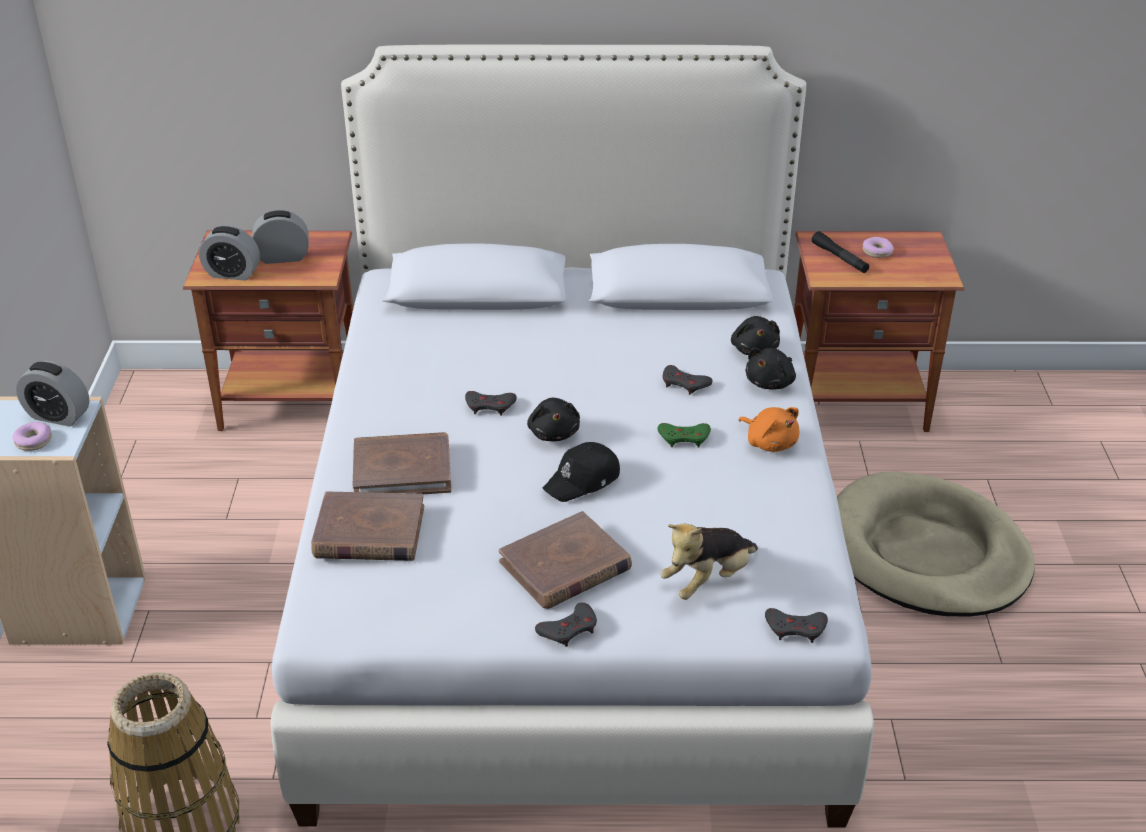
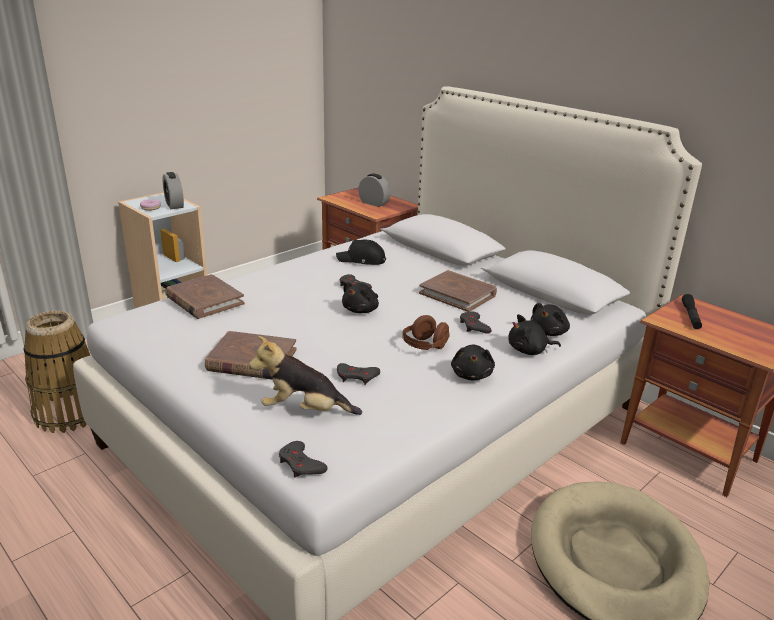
camera: 45 degrees right, 10 degrees down
(232, 274) = (343, 201): alarm clock -> none
(402, 469) = (267, 288): brown book -> brown book (458, 294)
(569, 629) = (198, 385): grey game controller -> grey game controller (357, 377)
(583, 480) = (334, 334): black cap -> black cap (361, 260)
(684, 438) = (424, 346): green game controller -> brown headphones
(770, 442) = (472, 375): orange plush toy -> black plush toy
(877, 252) = (728, 325): donut -> none

